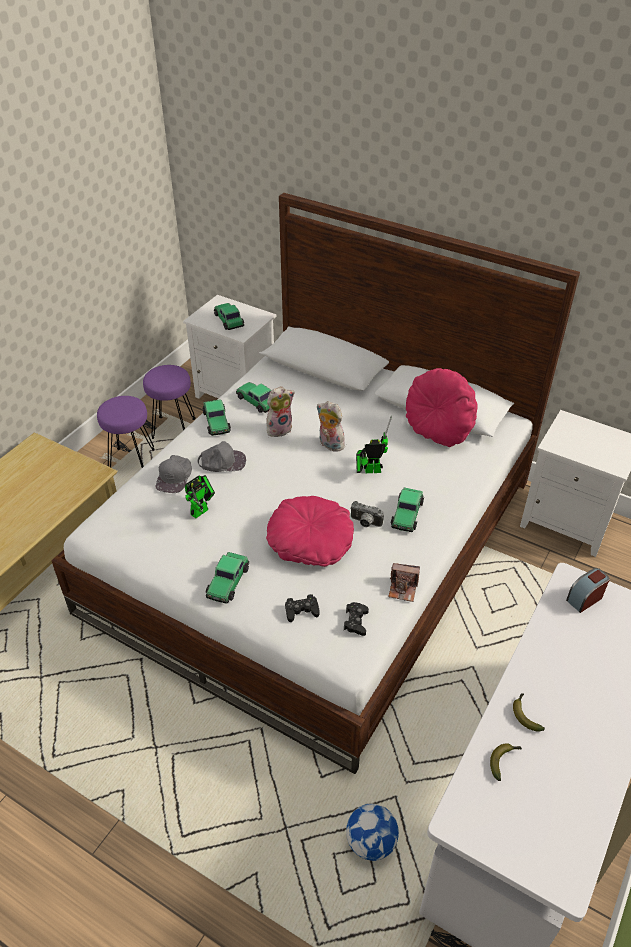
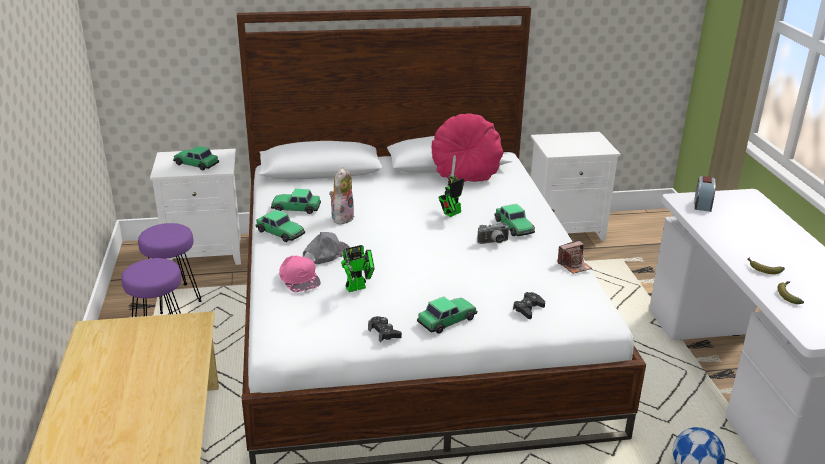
camera: 40 degrees left, 15 degrees down
(175, 477) = (299, 278): grey cap -> pink cap
(201, 510) = (358, 287): toy robot -> toy robot turned 60 degrees clockwise
(228, 582) = (447, 320): toy car -> toy car turned 105 degrees counterclockwise
(311, 539) = (470, 268): pink pillow -> none
(329, 444) = (397, 212): plush toy -> none
(356, 621) = (573, 297): black game controller -> black game controller (384, 333)

